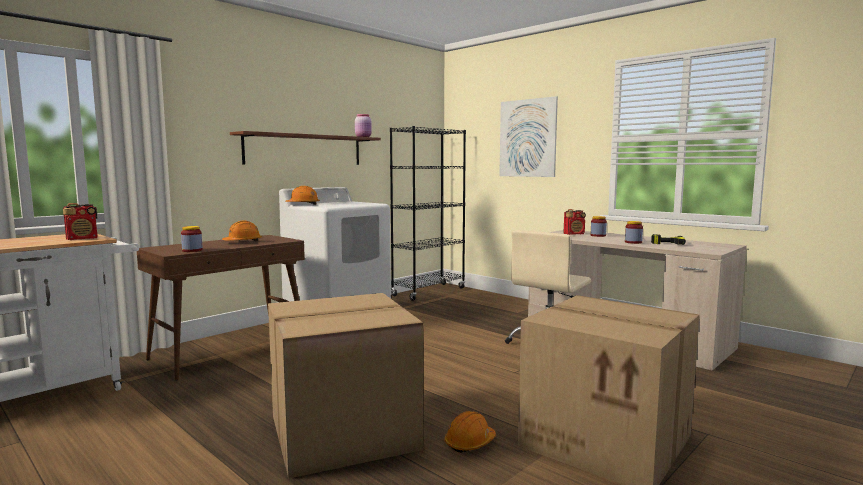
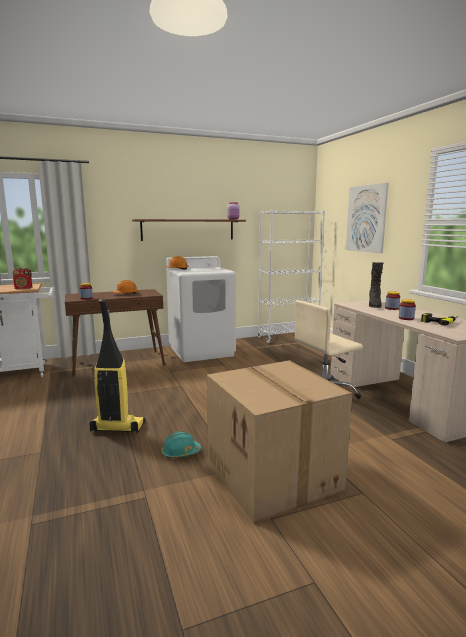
camera: 25 degrees right, 5 degrees up
(341, 433) = (117, 428): cardboard box -> vacuum cleaner
(429, 292) = (288, 337): black bookcase -> white bookcase
(469, 443) = (180, 453): orange hard hat -> turquoise hard hat
(574, 234) = (374, 305): radio -> black boot

